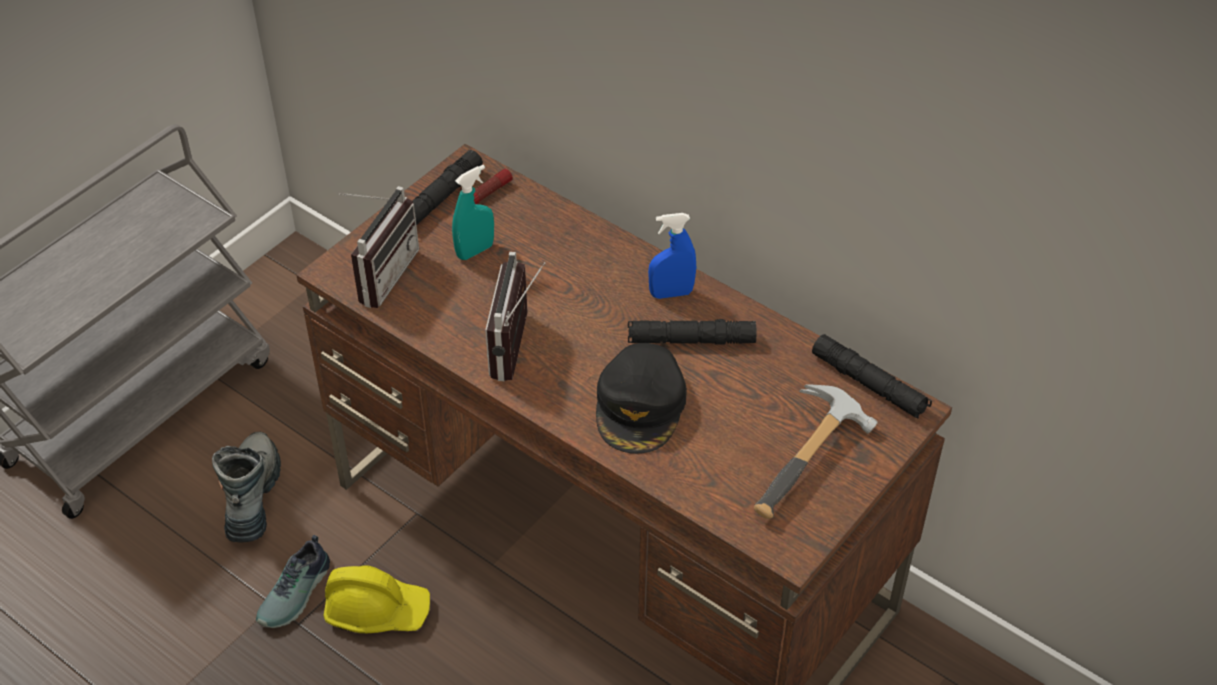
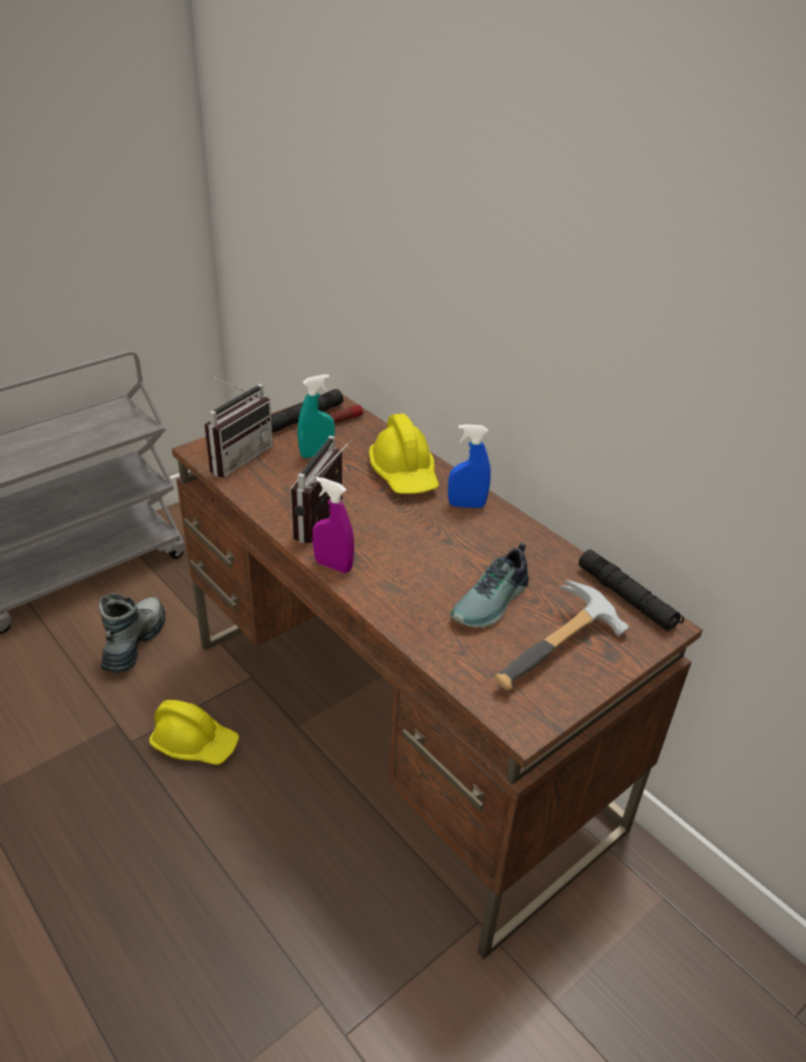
camera: 10 degrees right, 10 degrees down
(297, 593) = (138, 719): shoe -> shoe (493, 602)
(546, 404) = (333, 566): none -> purple spray bottle
(588, 262) = (404, 474): none -> yellow hard hat
(641, 406) = (415, 581): black cap -> none
(691, 340) = (474, 540): black flashlight -> none

